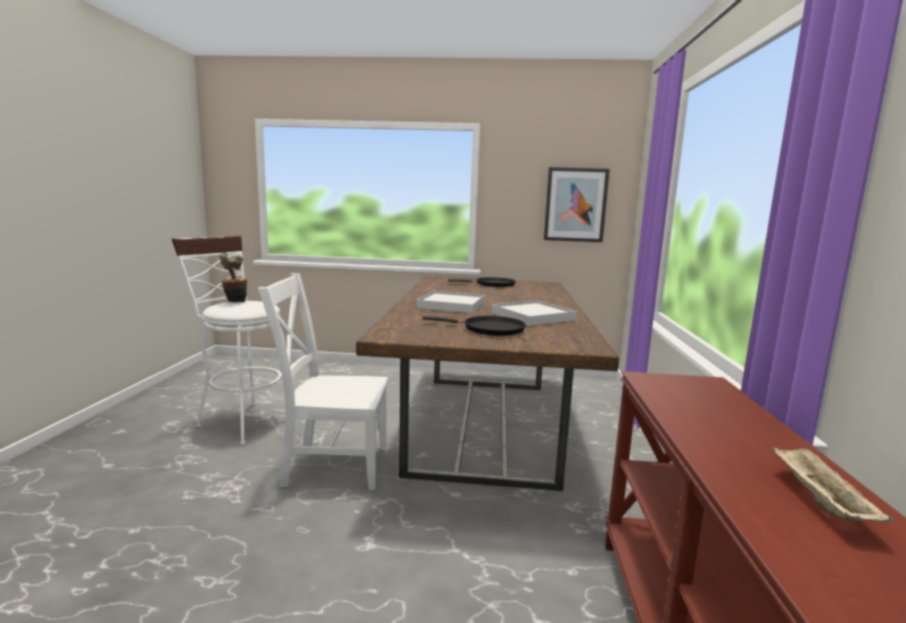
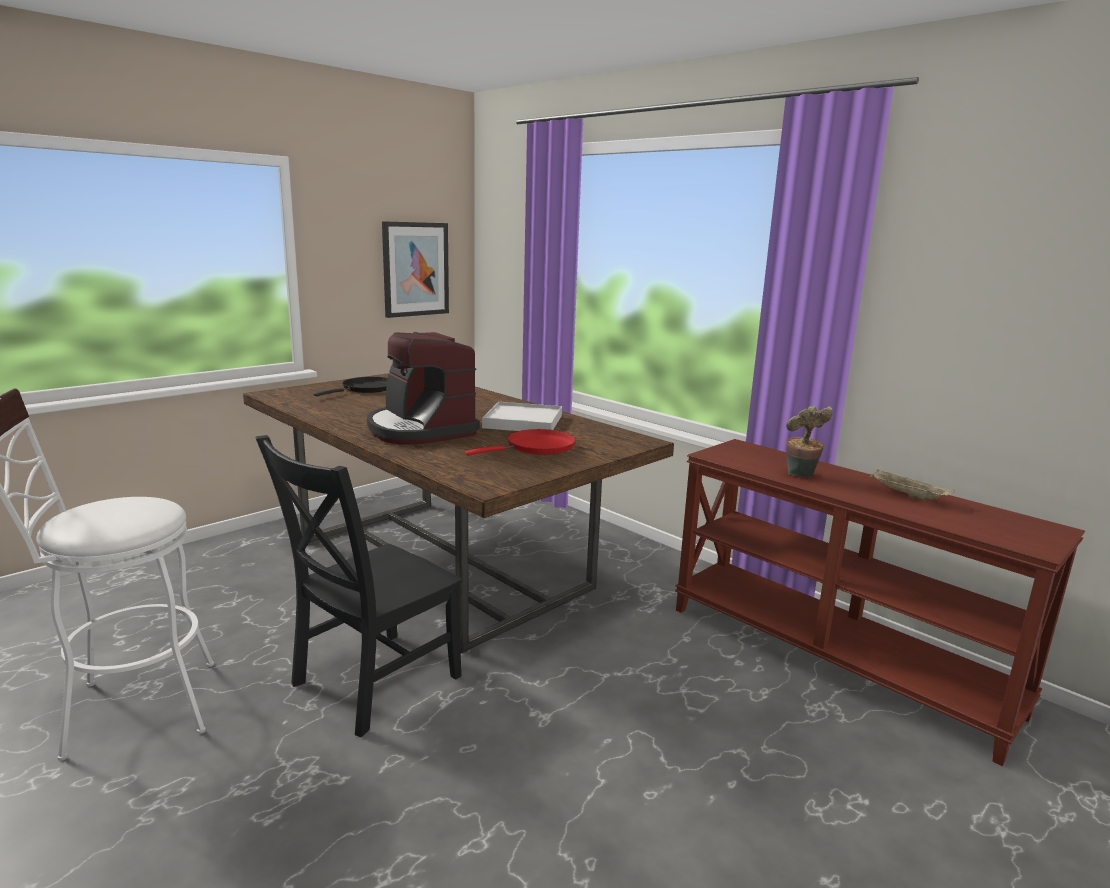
camera: 50 degrees left, 5 degrees up
(234, 302) = (85, 513): potted plant -> potted plant (801, 476)
(331, 465) = (370, 683): white chair -> black chair
(452, 305) = (420, 429): white tray -> coffee machine
(489, 329) = (536, 447): black frying pan -> red frying pan

